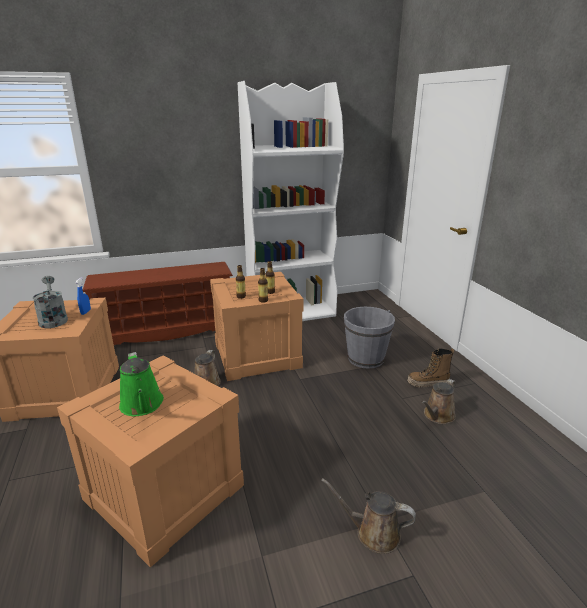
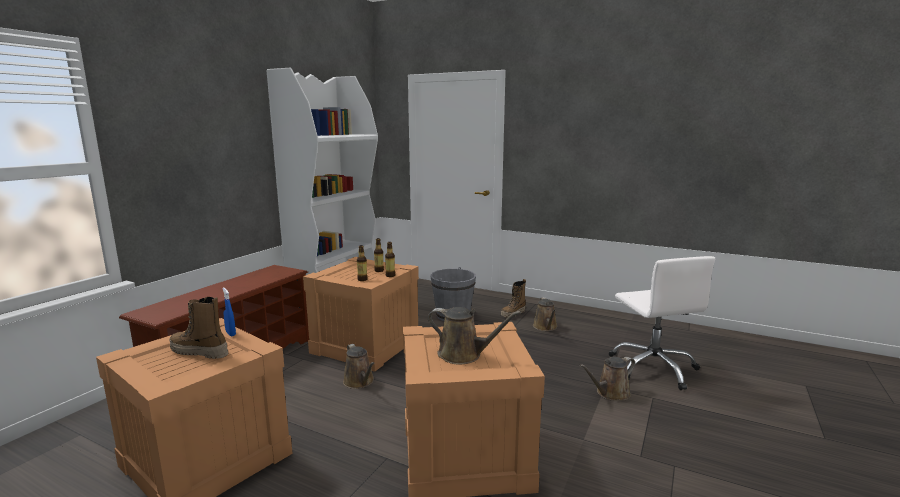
camera: 45 degrees left, 10 degrees down
(53, 319) = (199, 352): grey watering can -> boot
(142, 405) = (463, 355): green watering can -> brown watering can
(484, 543) = (653, 368): none -> white office chair

